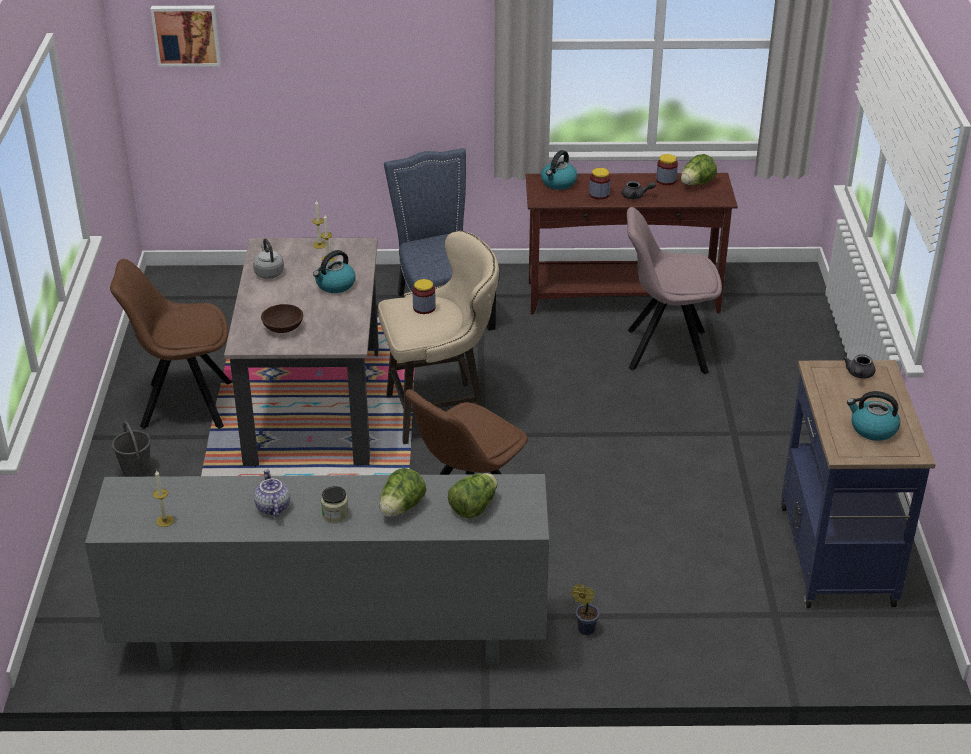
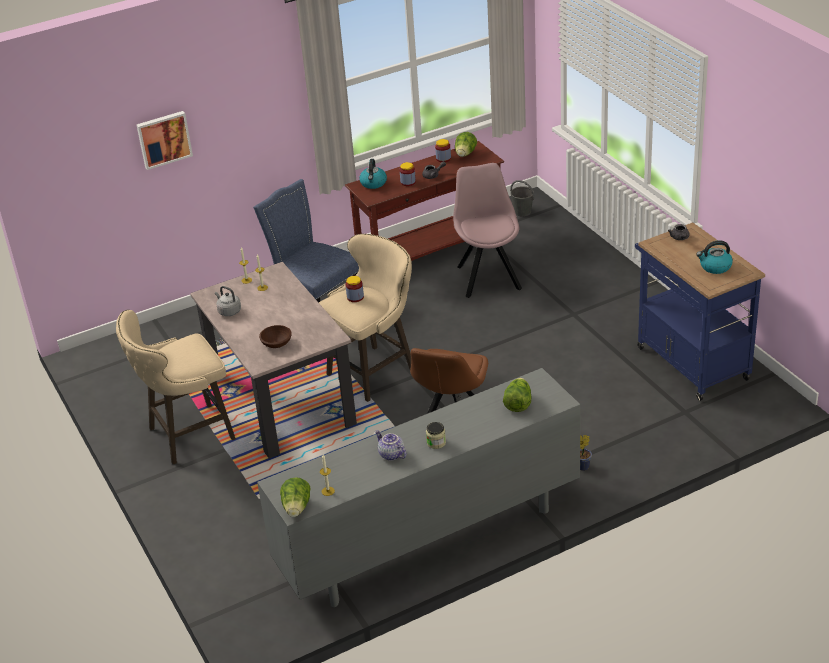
camera: 25 degrees left, 0 degrees up
(136, 470) = (192, 492): grey bucket -> grey bucket (522, 212)
(185, 405) = (187, 435): brown chair -> beige stool
(186, 34) = (74, 155): picture -> picture (164, 139)
(335, 285) = (285, 303): kettle -> none
(401, 508) = (474, 422): lettuce -> lettuce (297, 508)
(666, 350) = (488, 277): pink chair -> pink chair turned 105 degrees clockwise

